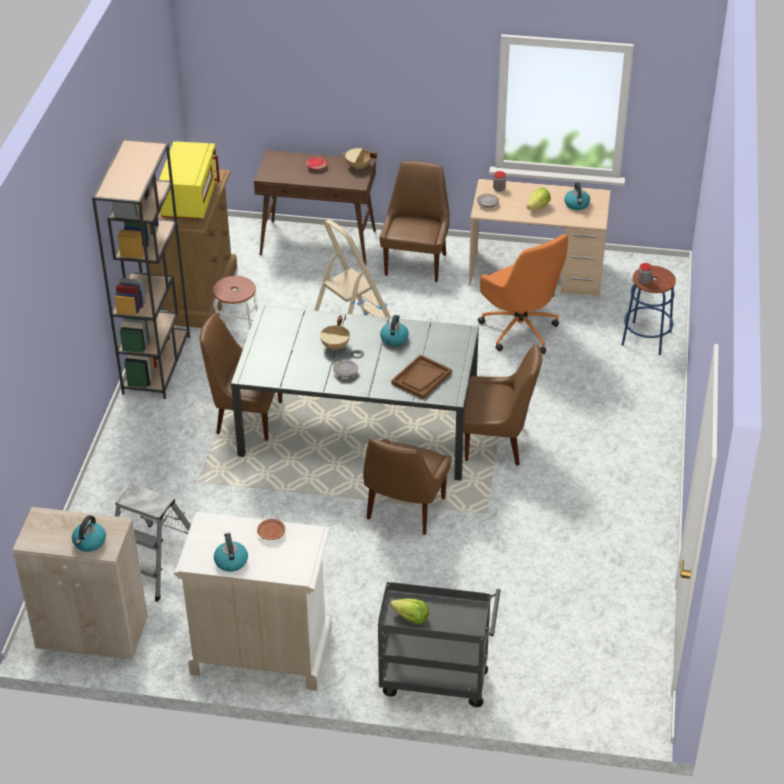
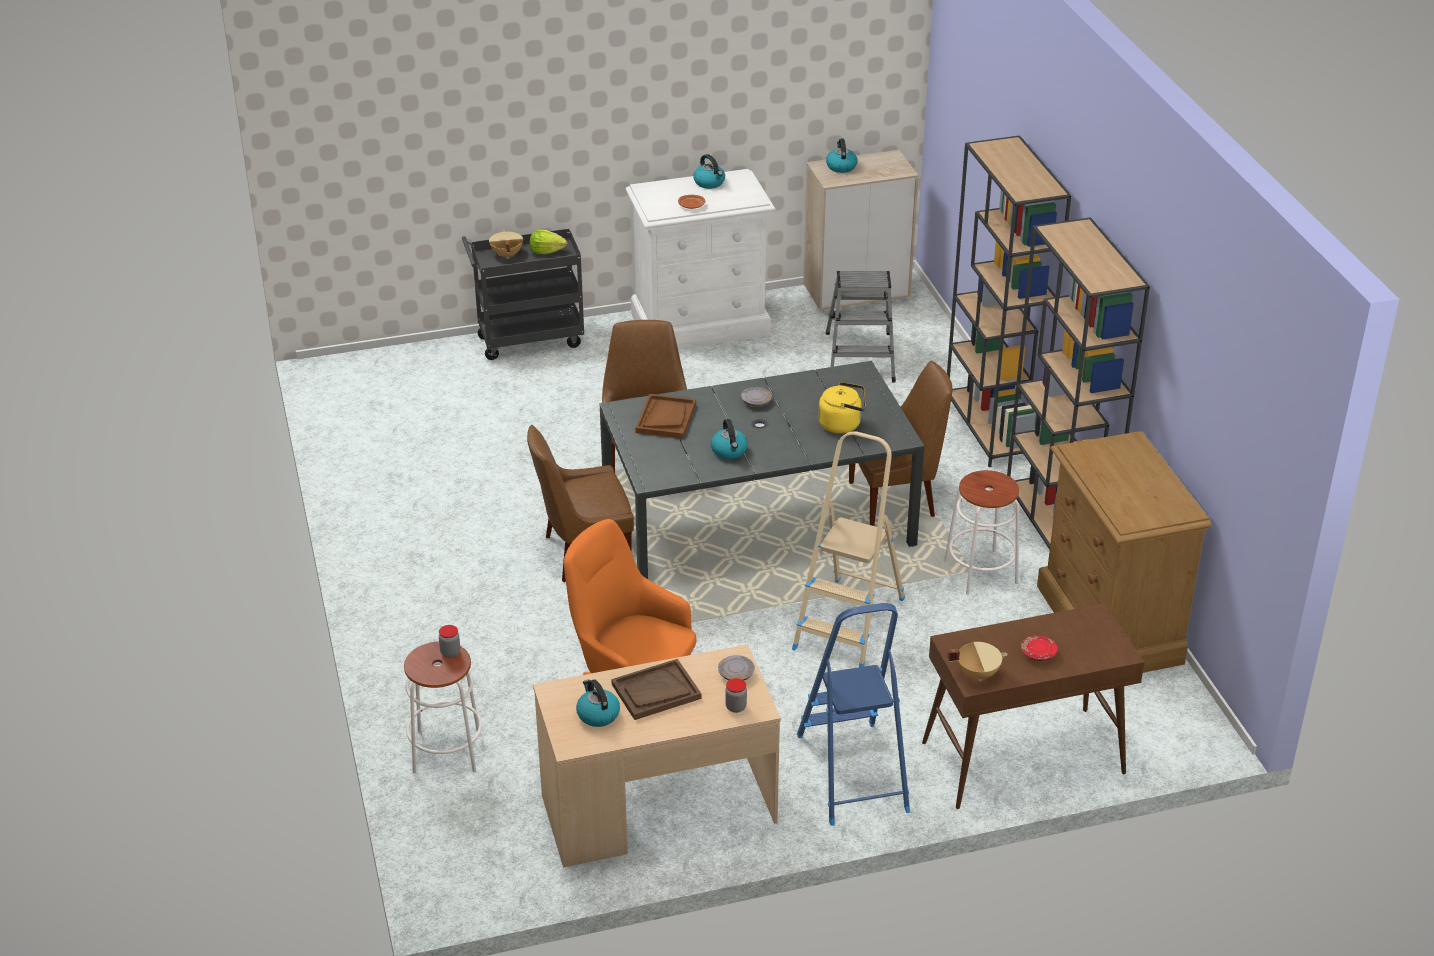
camera: 155 degrees right, 5 degrees down
(120, 453) = (993, 428): none -> bookcase
(189, 199) = (1117, 477): yellow microwave -> none
(299, 336) = (842, 424): none -> yellow kettle
(335, 346) = (791, 425): beige cooking pot -> beige cooking pot (506, 255)
(416, 263) = (851, 770): brown chair -> blue step ladder
(538, 207) = (656, 691): lettuce -> brown tray
(646, 338) = (446, 750): blue stool -> white stool

